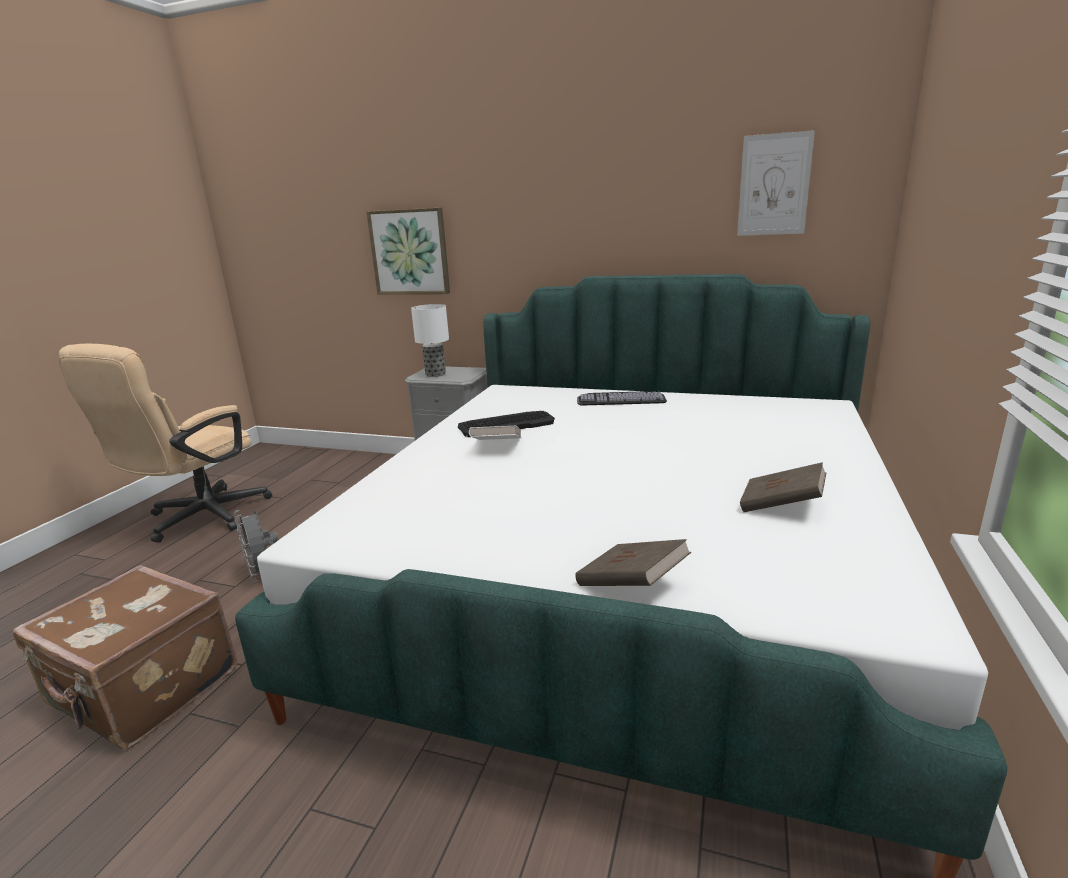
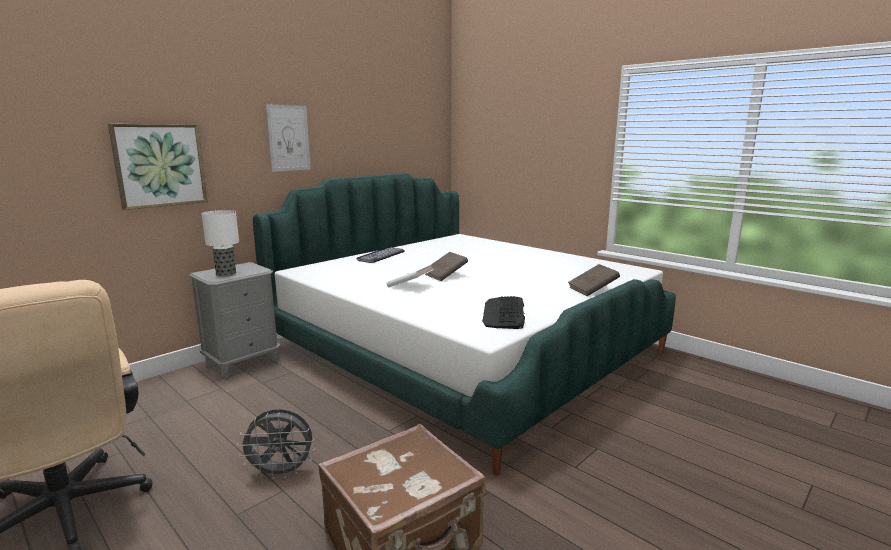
camera: 65 degrees left, 5 degrees down
(505, 424) = (372, 279): keyboard -> keyboard (504, 313)
(774, 185) = (407, 123): picture -> picture (288, 138)
(781, 506) = (550, 263): brown book -> brown book (445, 275)

